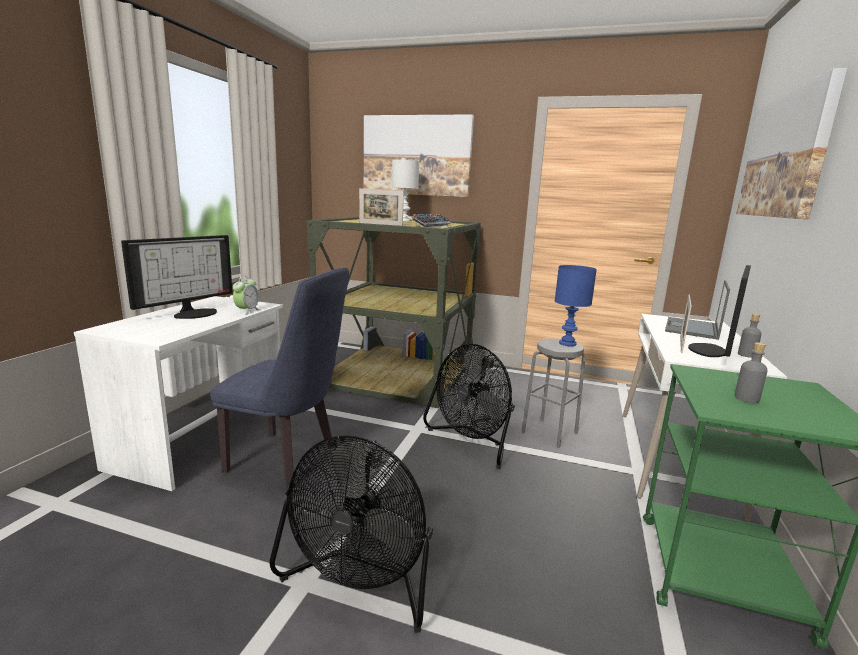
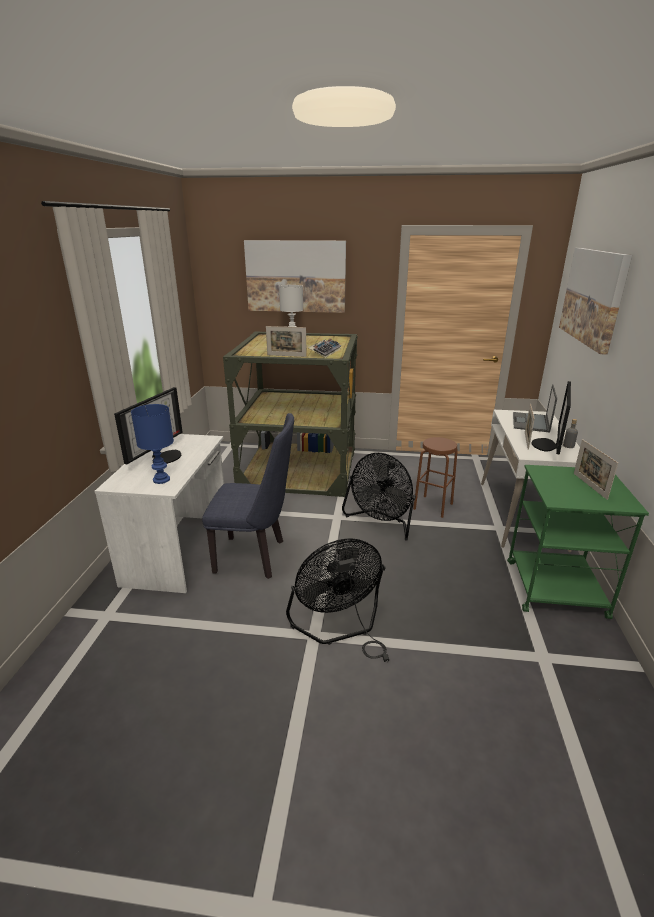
camera: 10 degrees left, 10 degrees up
(247, 311) = (203, 448): alarm clock -> none
(357, 578) = (345, 627): black fan -> black fan turned 150 degrees clockwise
(549, 433) = (433, 506): grey stool -> brown stool
(567, 344) = (444, 442): blue table lamp -> blue table lamp (161, 480)
(746, 398) = (571, 489): grey bottle -> none
(780, 398) = (589, 486): none -> picture frame

